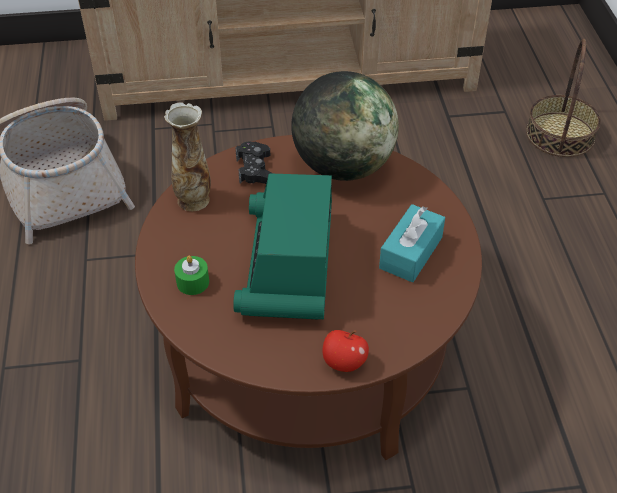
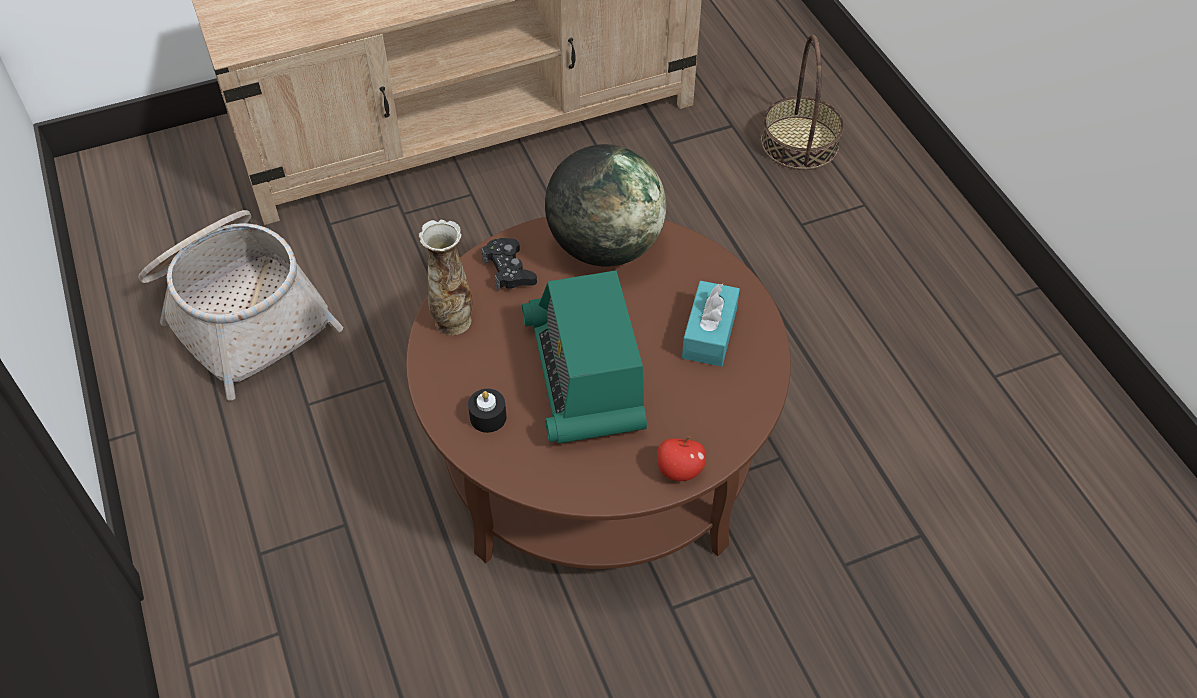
camera: 15 degrees left, 5 degrees up
(193, 282) = (488, 417): green candle -> black candle

